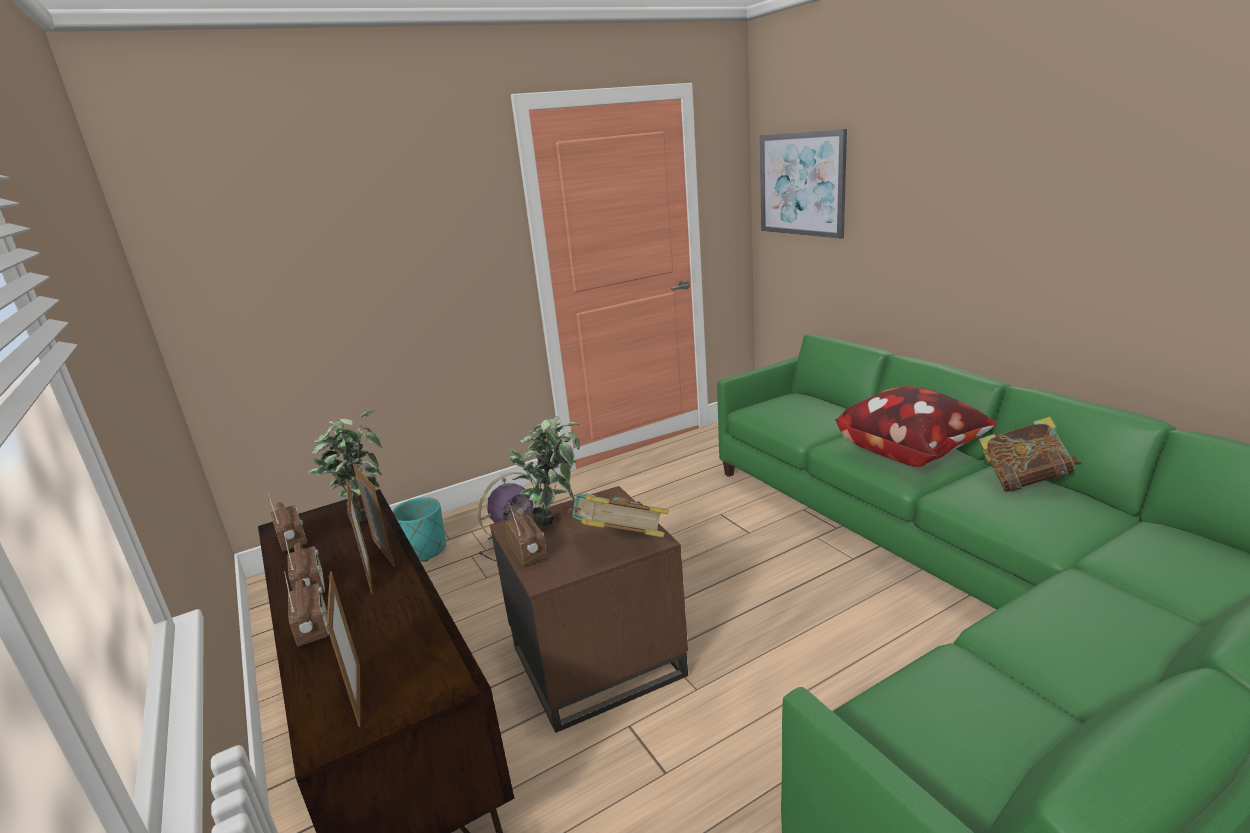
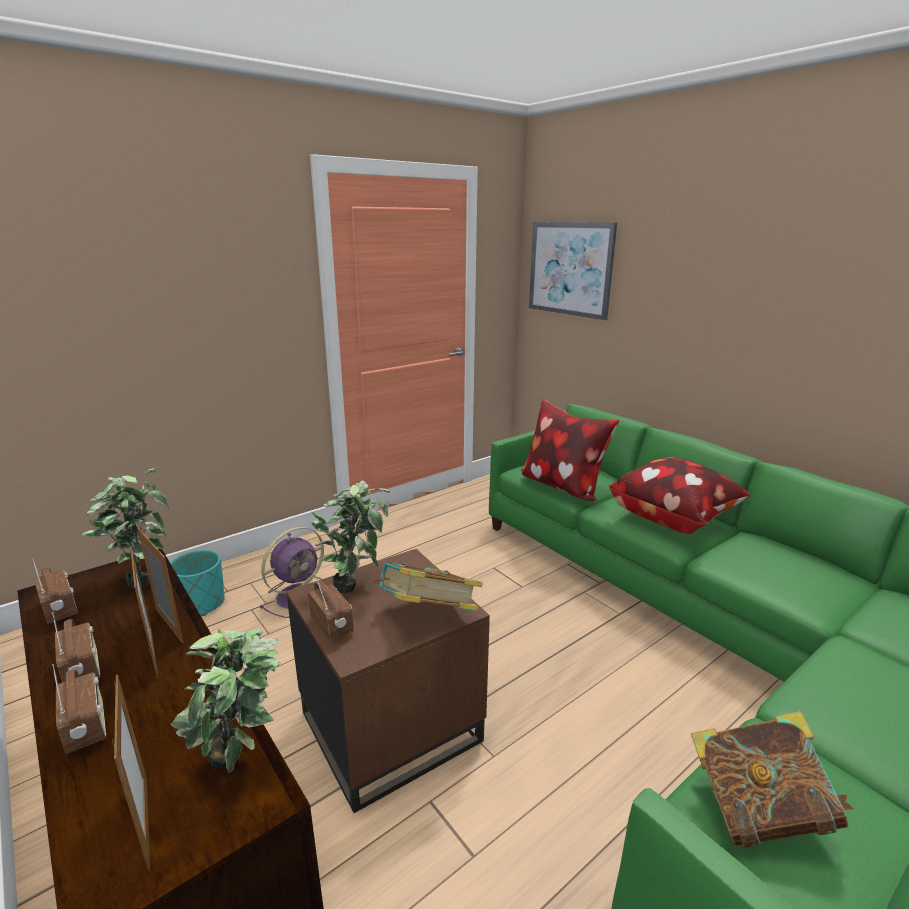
camera: 10 degrees left, 0 degrees up
(438, 658) = (243, 765): none -> potted plant
(792, 424) = (562, 486): none -> pillow
(1023, 482) = (777, 549): book -> book (757, 810)

